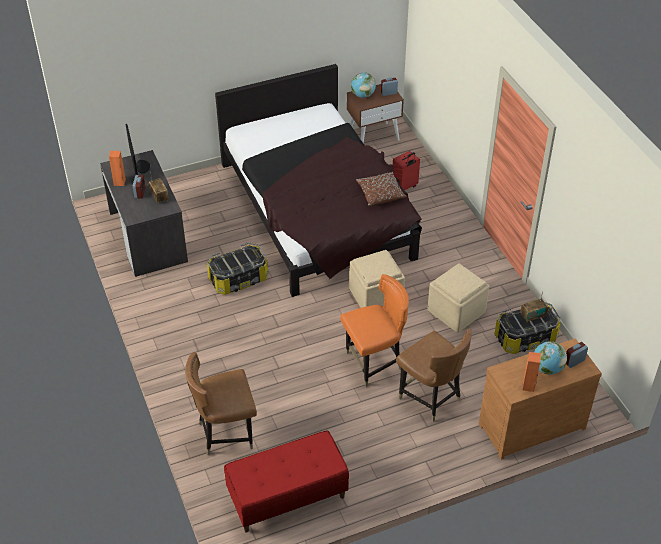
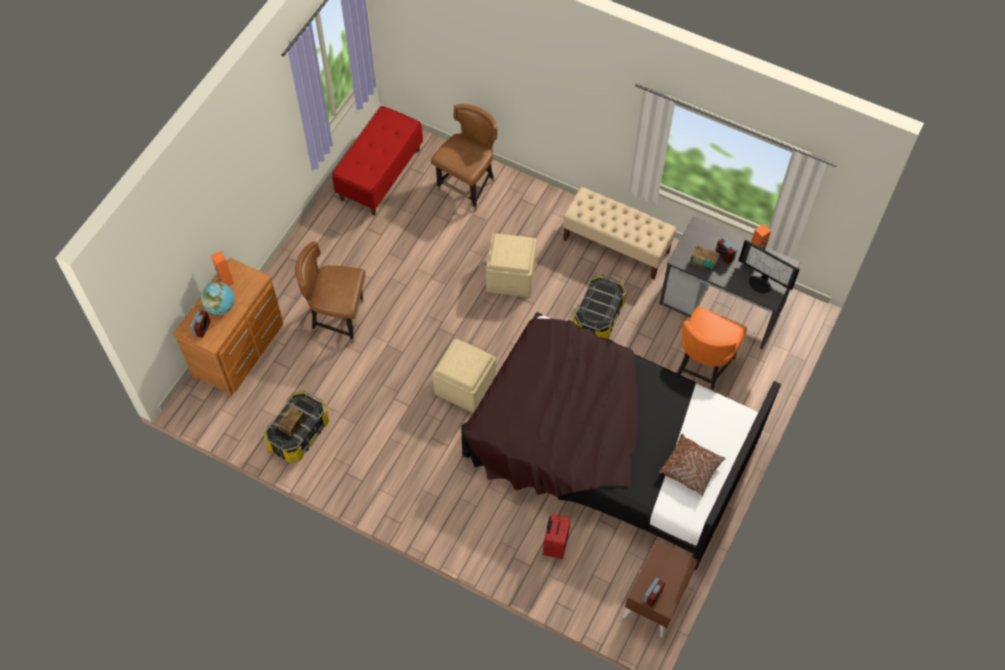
camera: 140 degrees right, 15 degrees up
(168, 314) = (616, 246): none -> beige bench
(363, 95) = (676, 568): globe -> none
(374, 363) = (409, 318): orange chair -> orange chair (702, 368)
(380, 194) = (524, 429): brown pillow -> brown pillow (690, 468)
(456, 310) = (381, 420): beige ottoman -> beige ottoman (511, 276)

